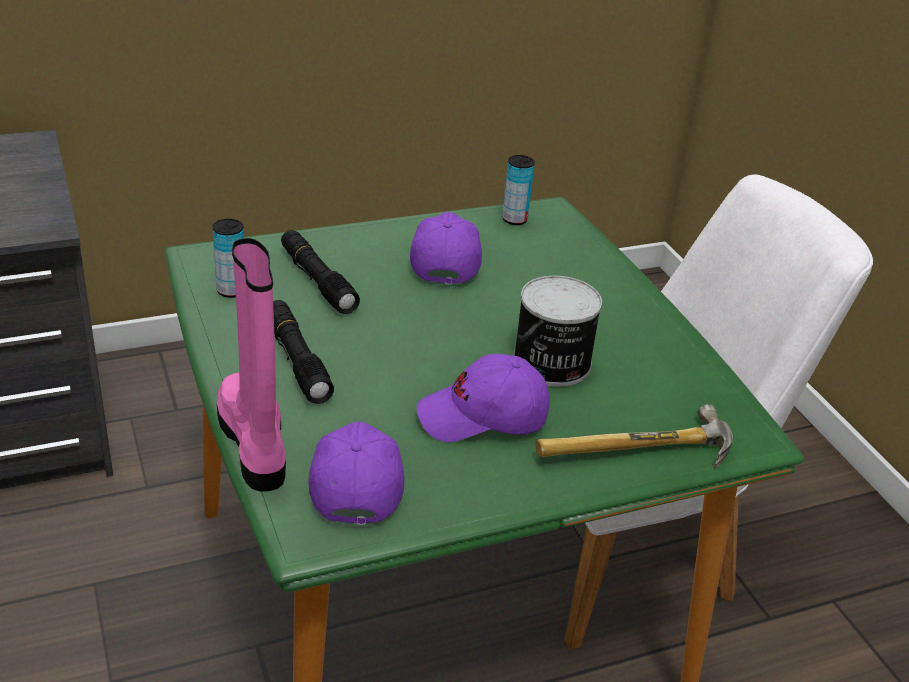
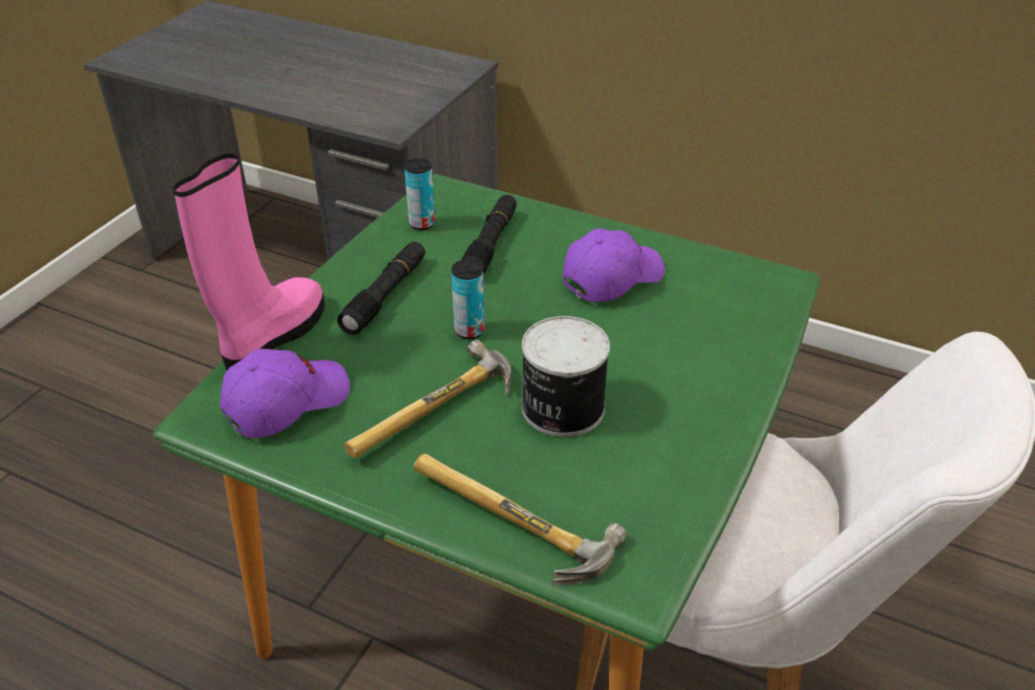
camera: 50 degrees right, 5 degrees up
(483, 418) = (438, 415): purple cap -> hammer
(514, 219) = (732, 273): can -> can (469, 331)

